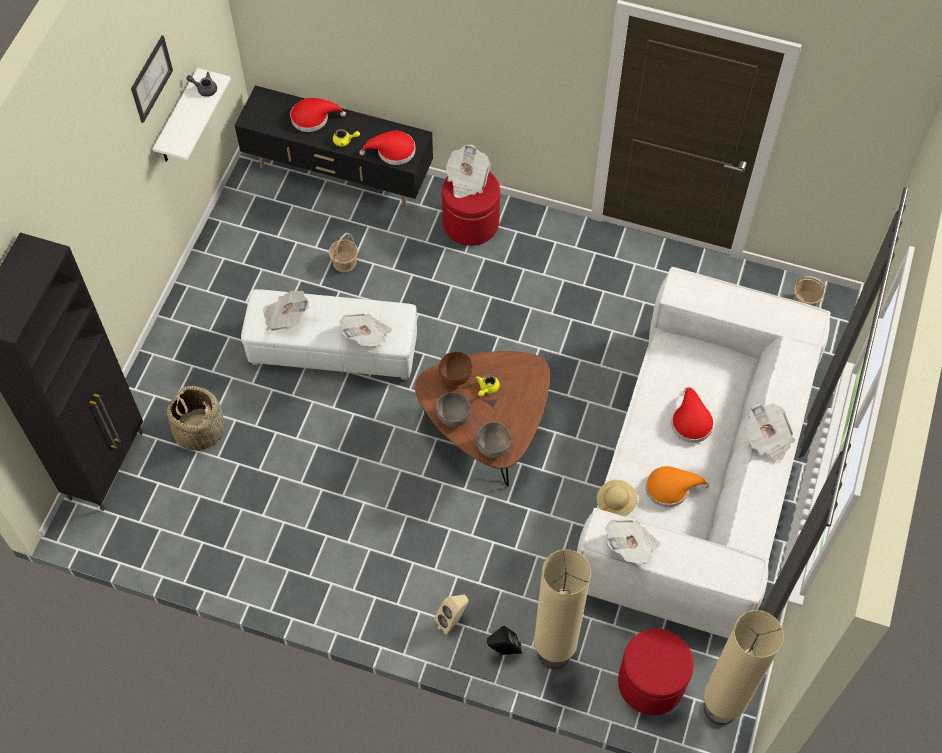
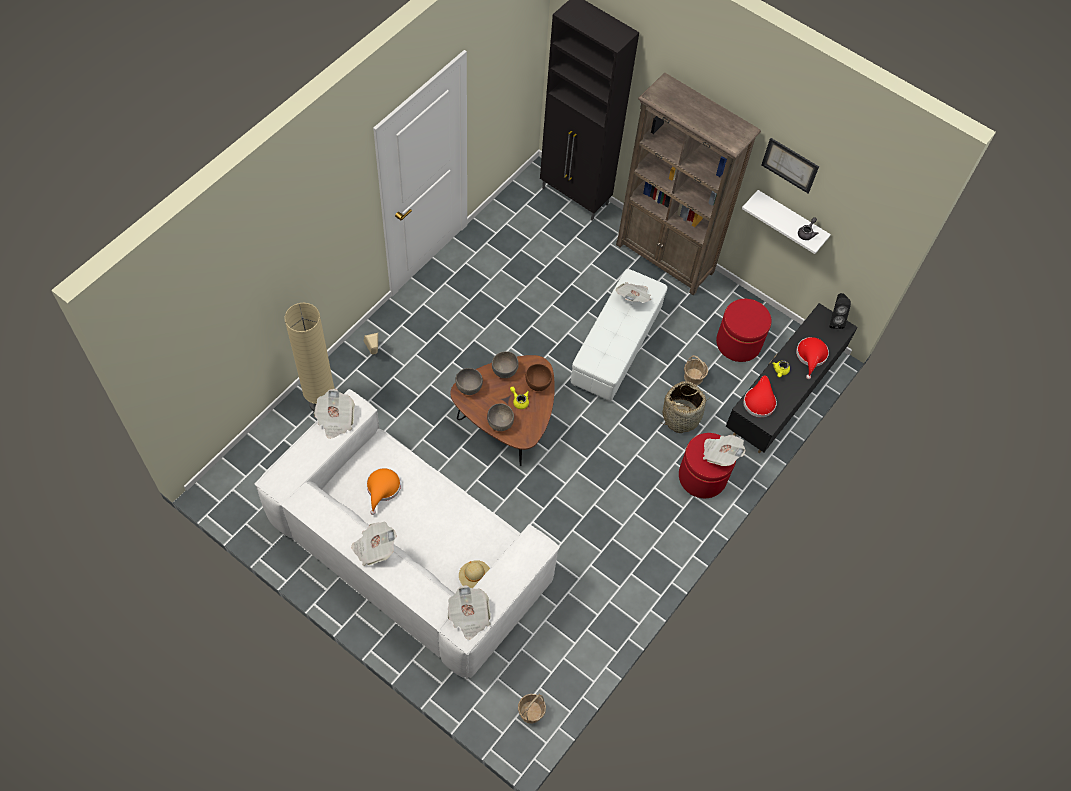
camera: 105 degrees right, 0 degrees up
(178, 334) = (665, 259): none -> brown bookcase
(199, 430) = (581, 251): basket -> basket (681, 416)
(367, 336) = (598, 342): newspaper -> newspaper (469, 616)
(503, 651) = (338, 374): black speaker -> black speaker (834, 320)
(527, 398) = (500, 424): none -> grey bowl
(616, 502) = (390, 449): beige hat -> beige hat (475, 578)
(651, 683) = (270, 453): red ottoman -> red ottoman (738, 343)
(691, 421) = (430, 526): red hat -> none
(720, 708) = (230, 489): beige floor lamp -> none

